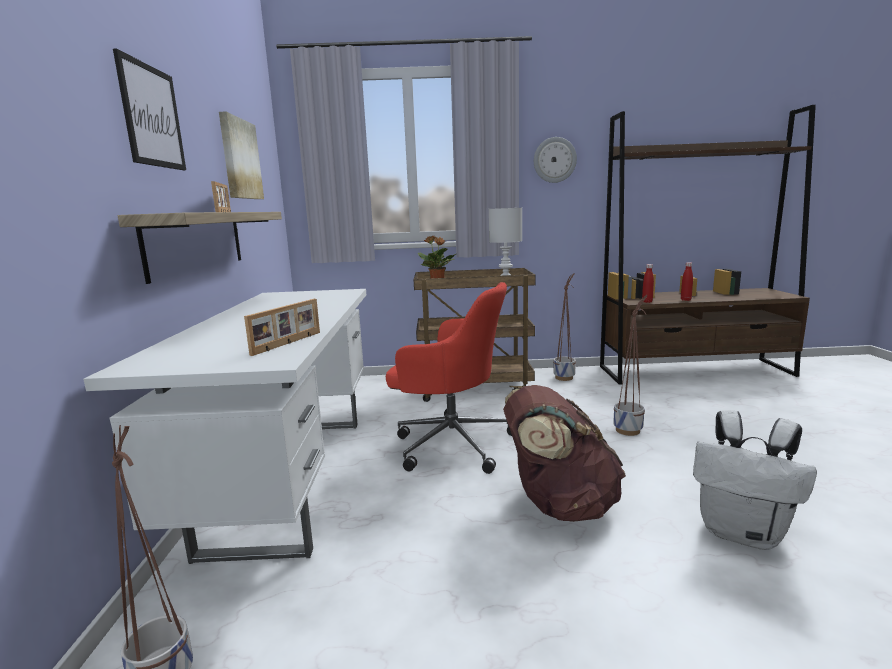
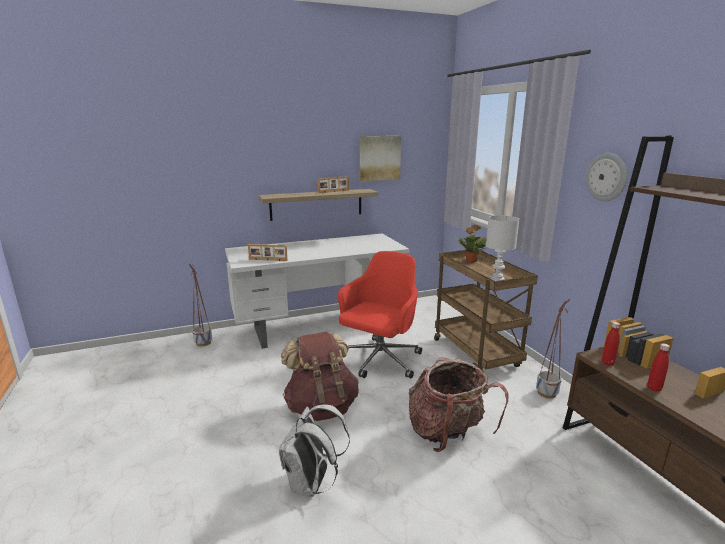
camera: 70 degrees right, 5 degrees up
(152, 116) = (292, 152): picture -> none
(451, 443) = (379, 360): red office chair -> red office chair turned 150 degrees counterclockwise
(628, 430) = (447, 434): planter -> backpack

